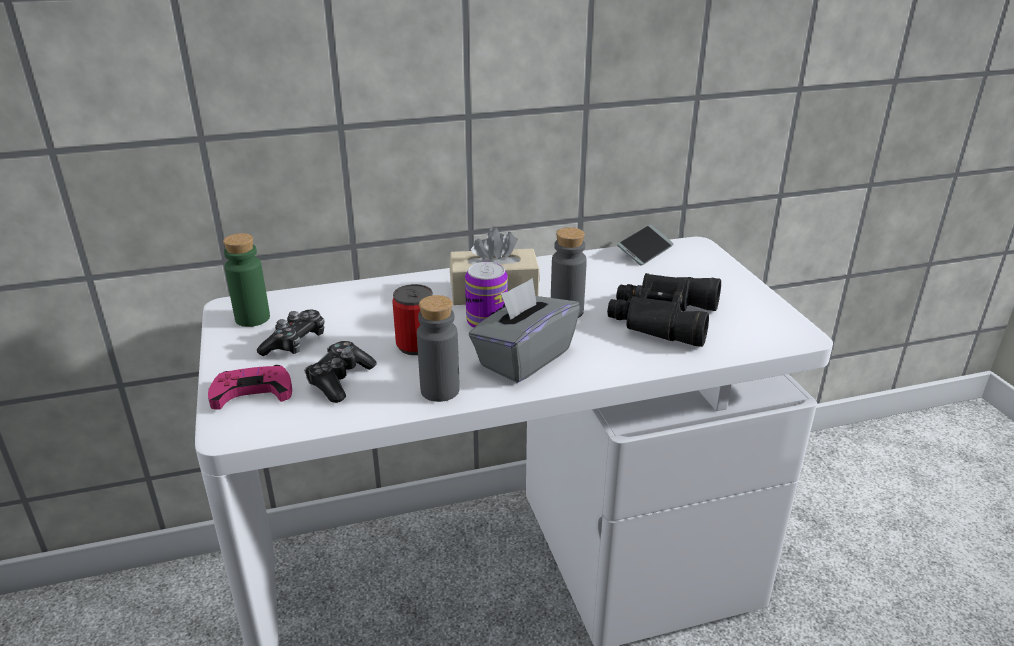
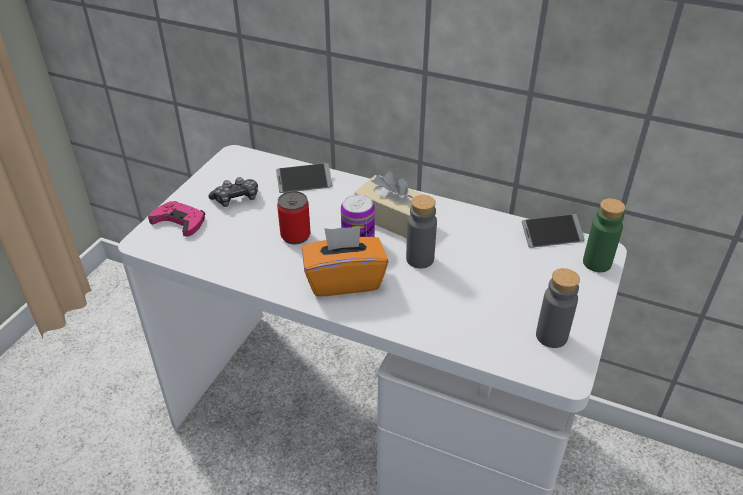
camera: 40 degrees right, 10 degrees up
(252, 318) = (236, 169): green bottle -> green bottle (597, 263)
(340, 380) = (228, 238): game controller -> none
(356, 300) = (304, 183): none -> phone
(440, 390) = (268, 275): grey bottle -> grey bottle (551, 336)
(523, 358) = (344, 280): grey tissue box -> orange tissue box
(660, 318) = (478, 300): black binoculars -> none

